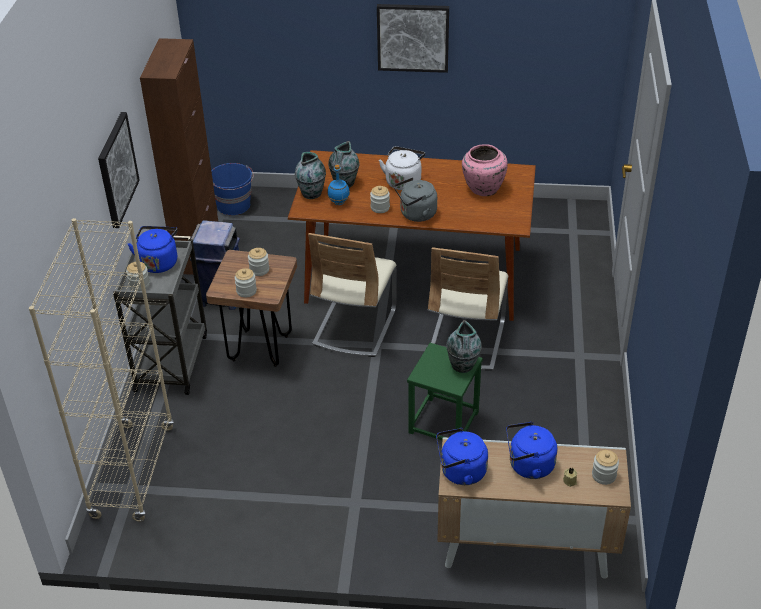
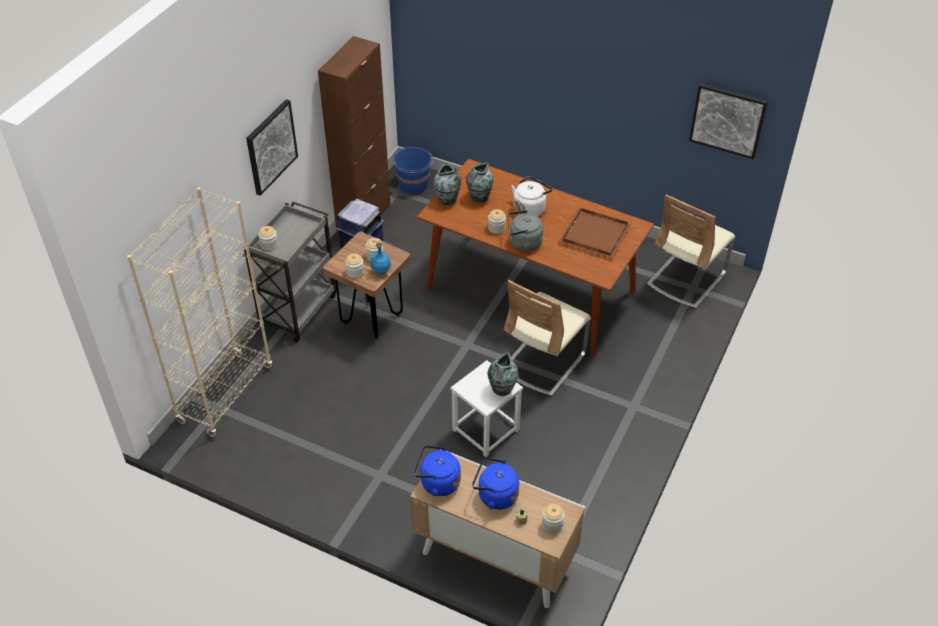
camera: 20 degrees right, 5 degrees up
(159, 262) = (293, 229): blue kettle -> none
(339, 202) = (465, 214): blue bottle -> blue bottle (381, 272)
(354, 327) = (457, 323): beige chair -> beige chair (686, 279)
(413, 37) = (581, 79): picture -> picture (727, 120)
(444, 422) = (486, 430): green stool -> white stool
(482, 188) = (594, 234): pink vase -> brown tray

